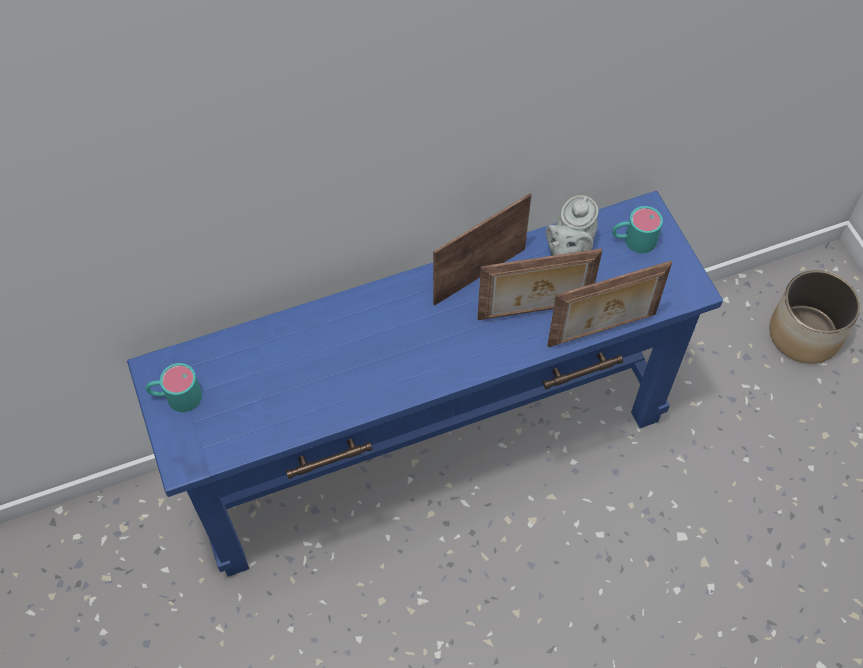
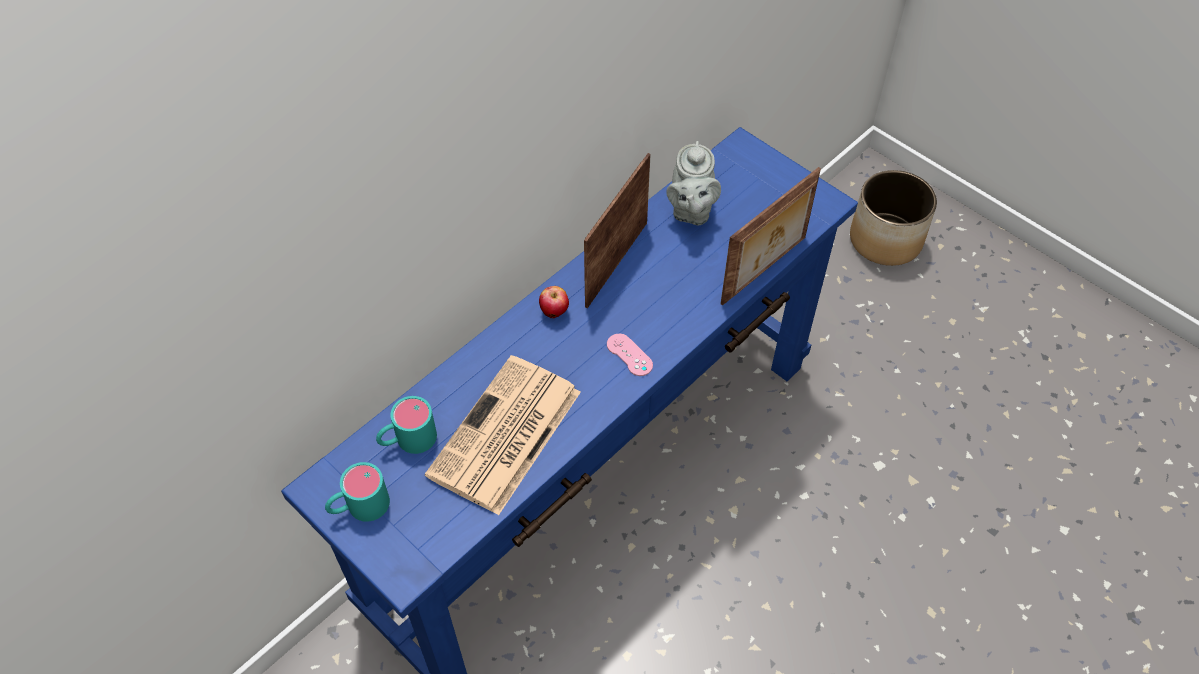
camera: 25 degrees left, 5 degrees down
(312, 386) = (504, 436): none -> newspaper
(406, 298) = (554, 312): none -> apple
(447, 359) = (629, 355): none -> pink game controller
(534, 312) = (690, 277): picture frame -> none
(633, 240) = (744, 178): turquoise mug -> turquoise mug (407, 440)

